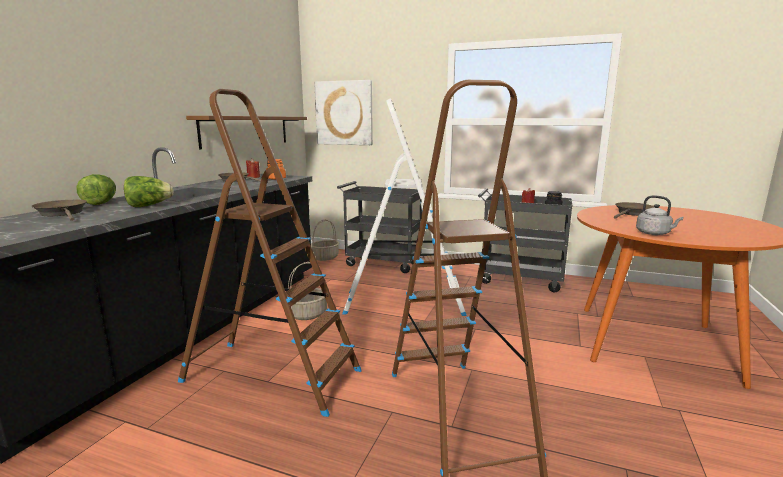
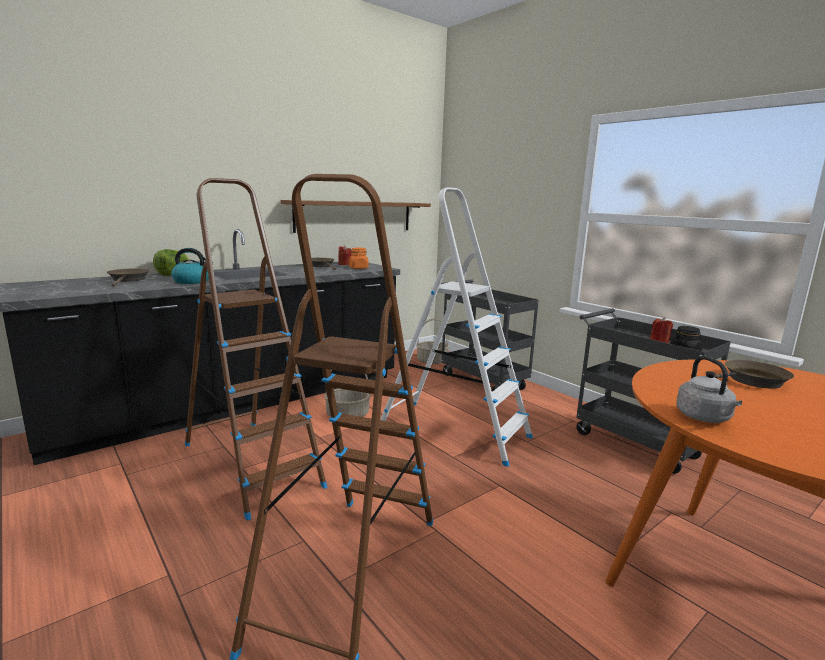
camera: 30 degrees right, 0 degrees up
(149, 206) = (192, 281): lettuce -> kettle
(344, 113) = (475, 200): picture -> none

